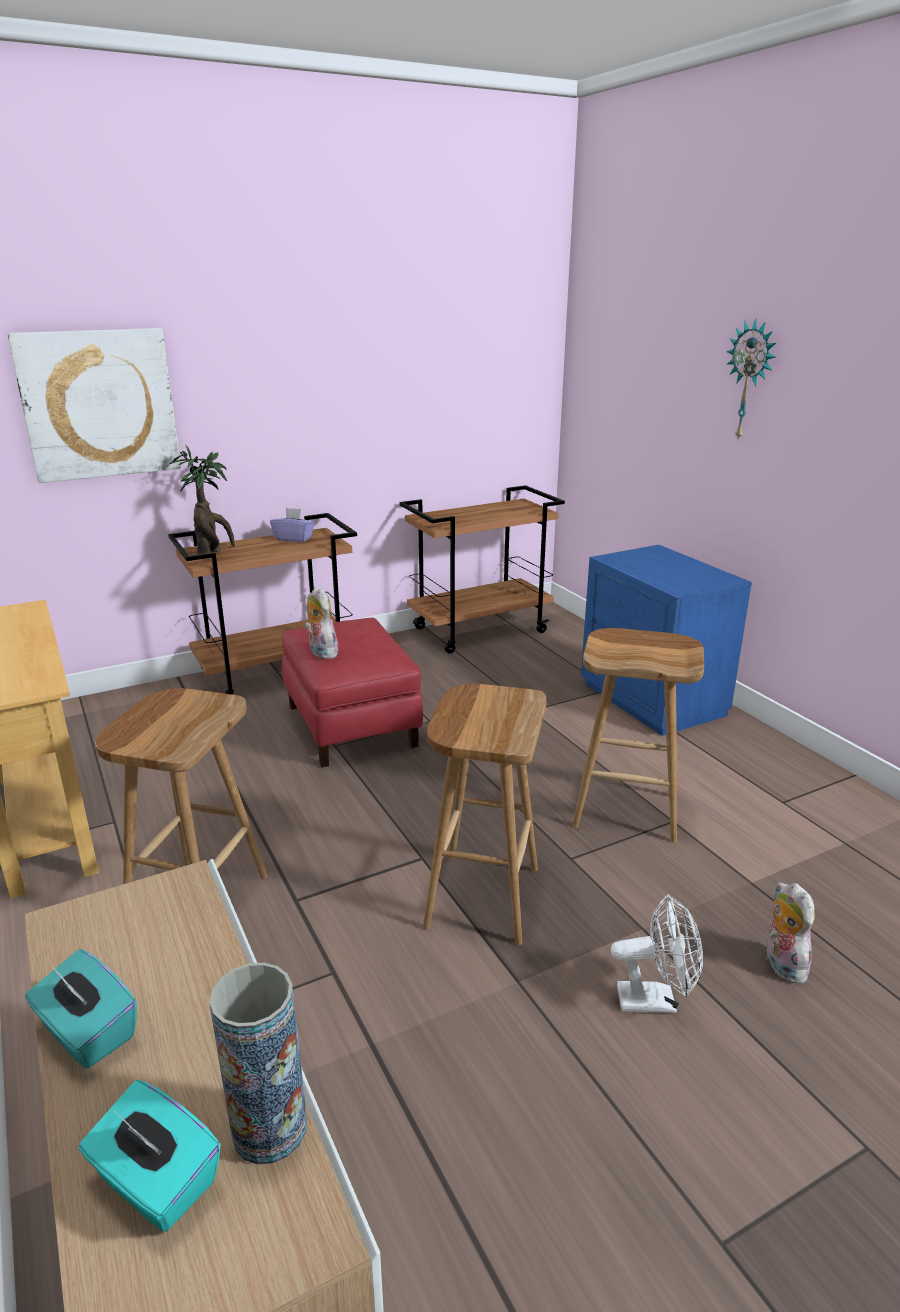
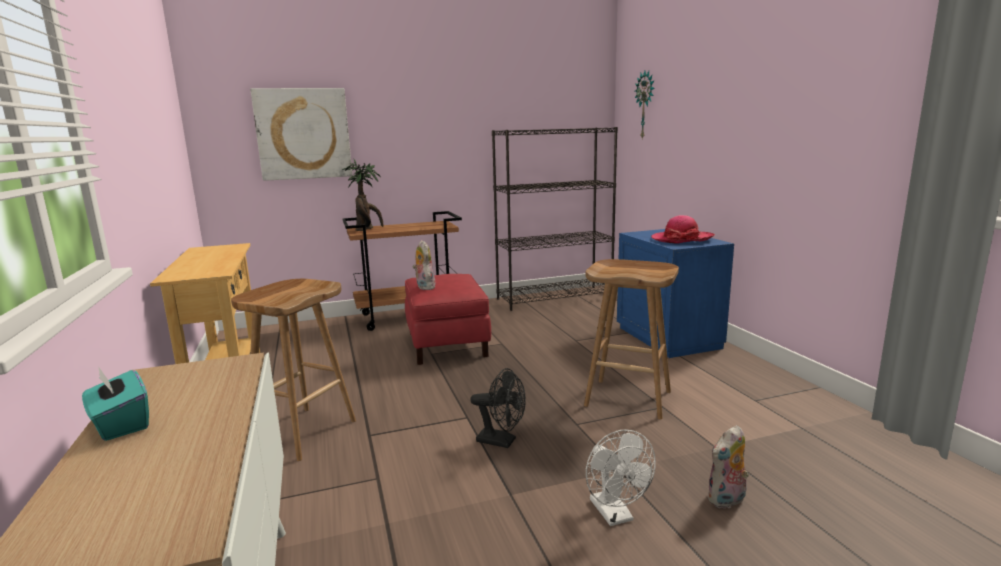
camera: 10 degrees right, 10 degrees down
(156, 1182) = (101, 500): turquoise tissue box -> none
(269, 1129) = (201, 480): vase -> none
(294, 538) = (423, 224): purple tissue box -> none
(480, 630) = (555, 298): brown cart -> black bookcase
(481, 895) = (502, 441): brown stool -> black fan
(655, 1000) = (615, 515): white fan -> white fan turned 60 degrees clockwise
(681, 573) = (682, 239): none -> hat
(750, 381) = (728, 103): wall clock -> wall clock (646, 105)
(781, 964) = (727, 501): plush toy -> plush toy turned 120 degrees counterclockwise

